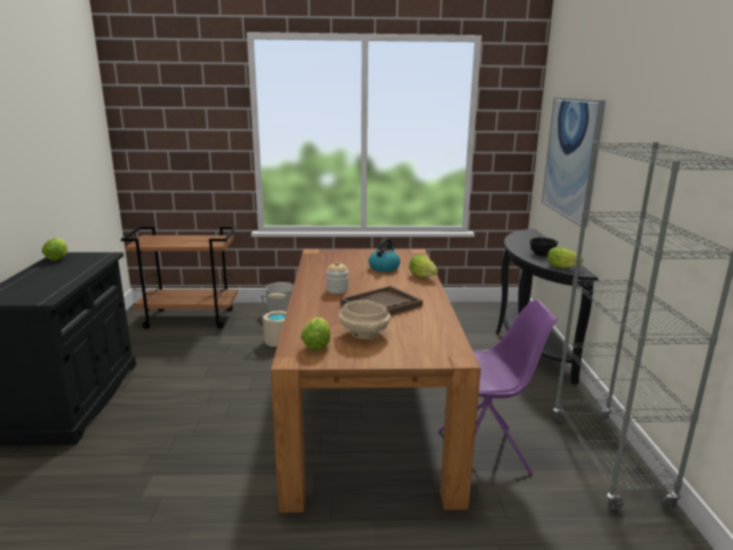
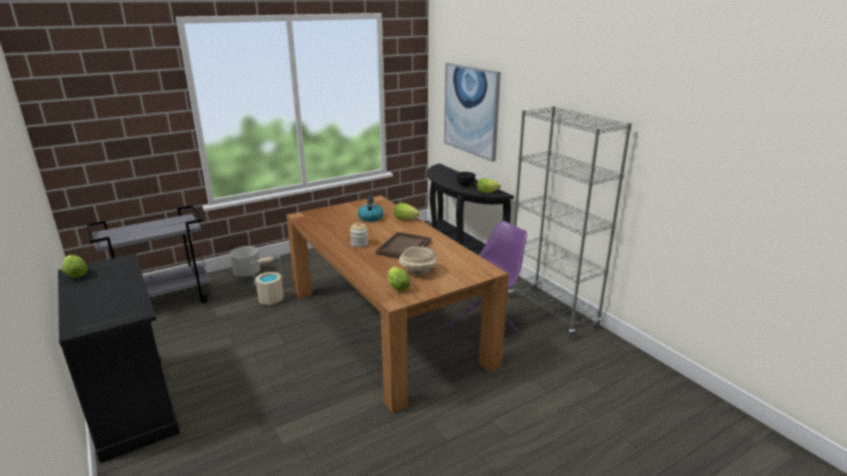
camera: 30 degrees left, 5 degrees up
(190, 318) = (164, 302): brown cart -> grey cart

